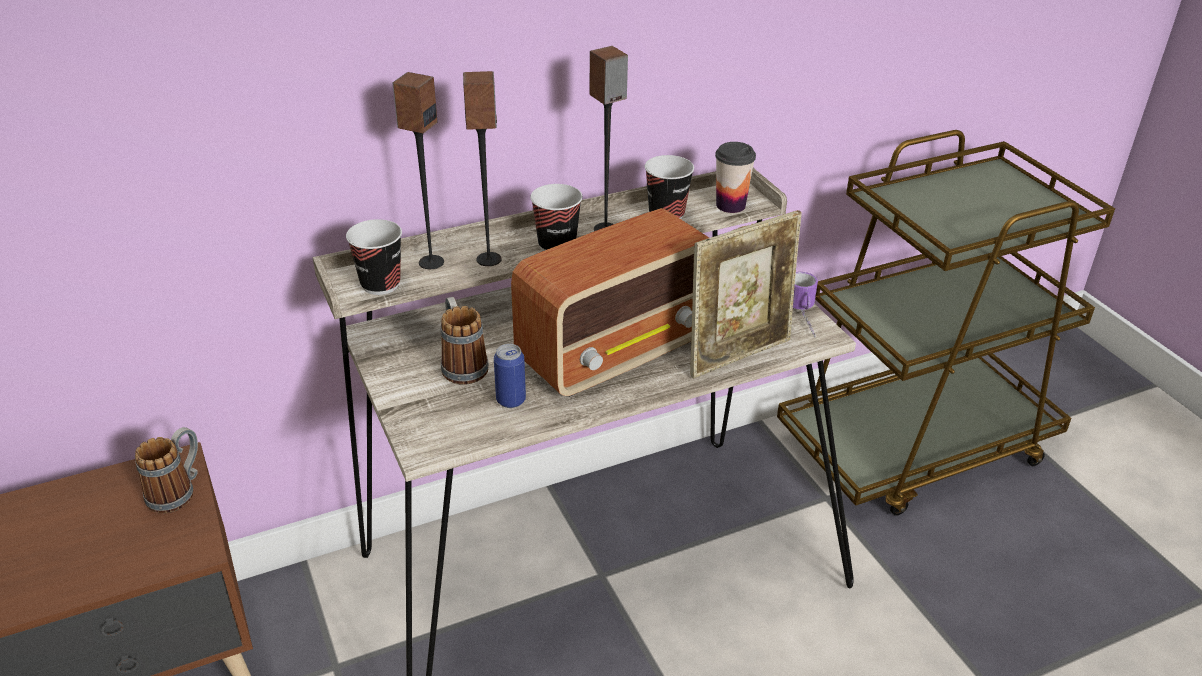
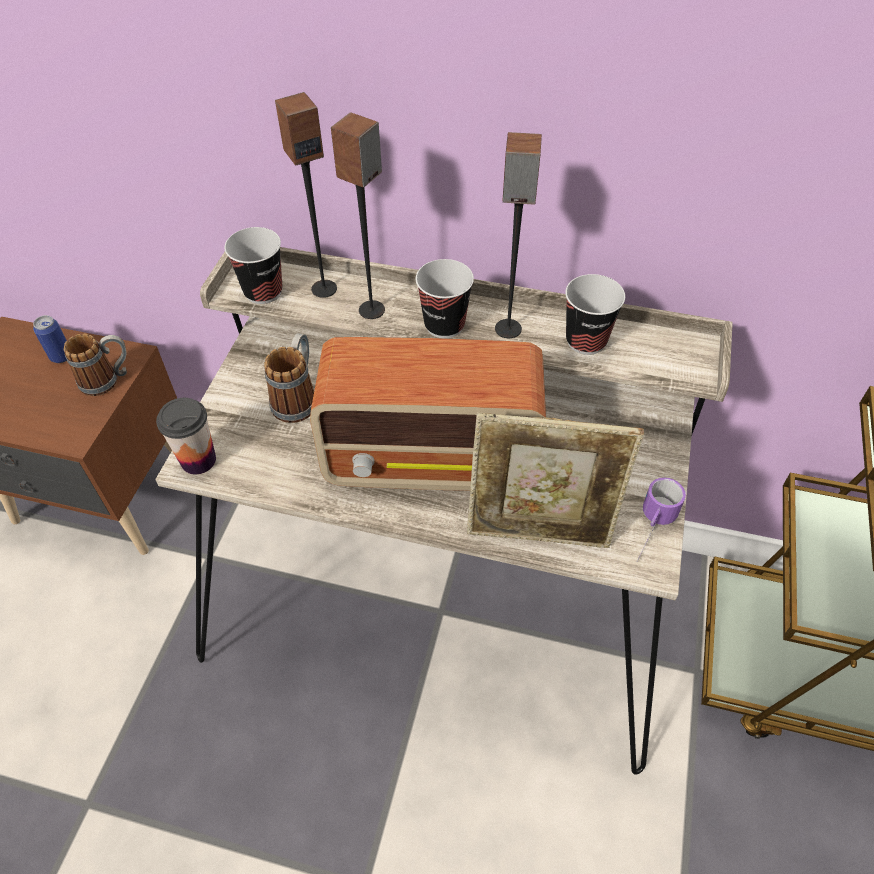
camera: 40 degrees right, 15 degrees up
(511, 400) = (297, 458): can -> can (61, 356)
(730, 205) = (665, 362): cup -> cup (198, 460)

